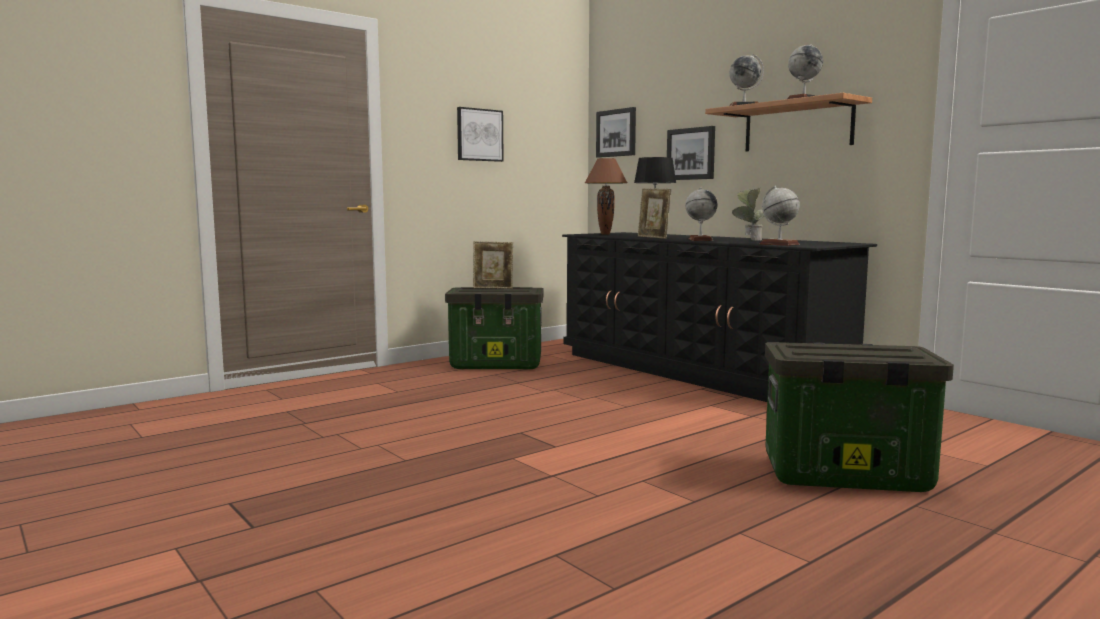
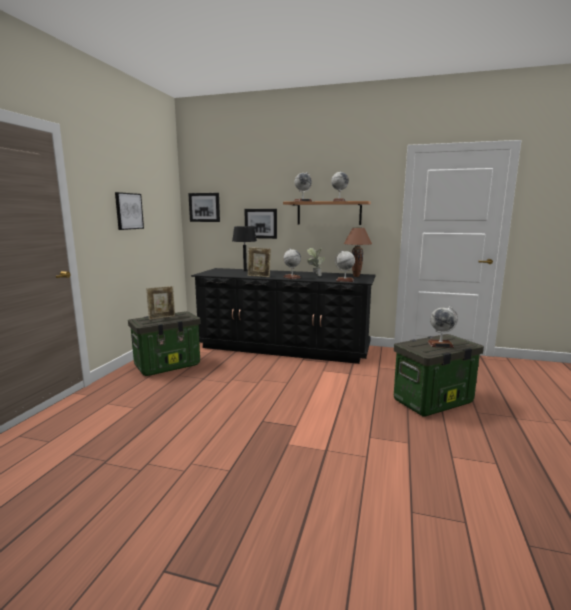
camera: 35 degrees left, 5 degrees up
(605, 234) = (217, 272): brown table lamp -> brown table lamp (356, 276)
(851, 350) = (440, 344): none -> globe

